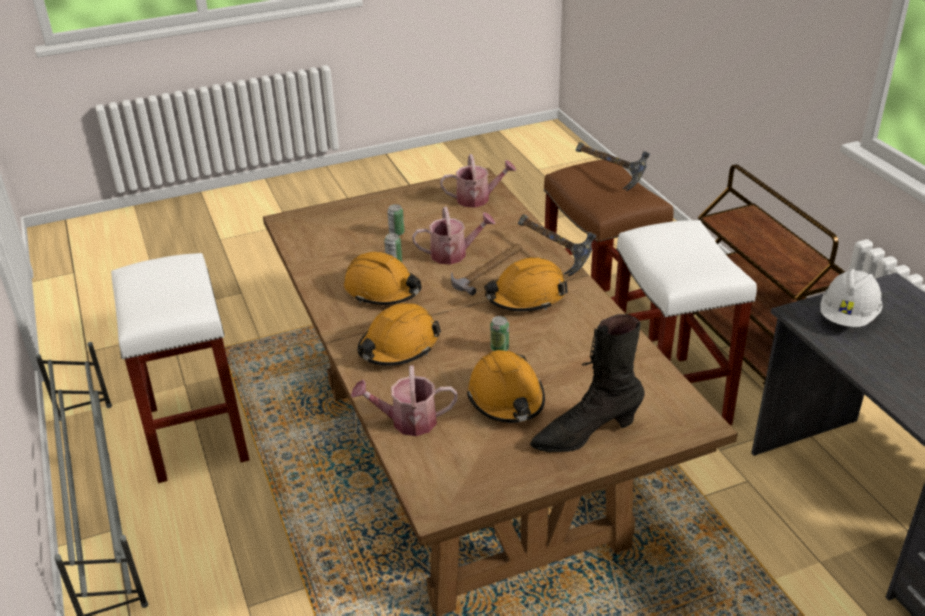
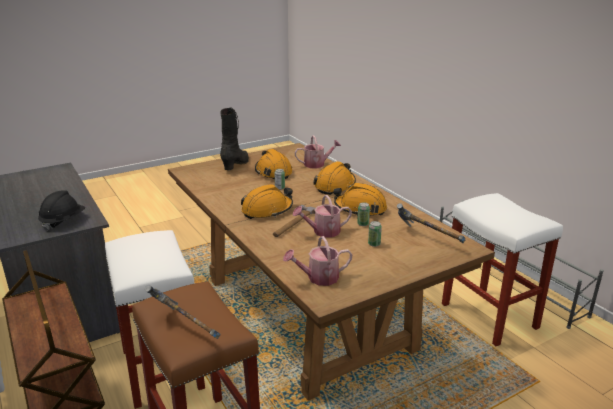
camera: 170 degrees right, 10 degrees down
(554, 256) = (248, 234): hammer -> hammer (427, 239)
(585, 434) = (236, 165): black boot -> black boot turned 45 degrees counterclockwise
(848, 317) = (63, 221): white hard hat -> black hard hat

